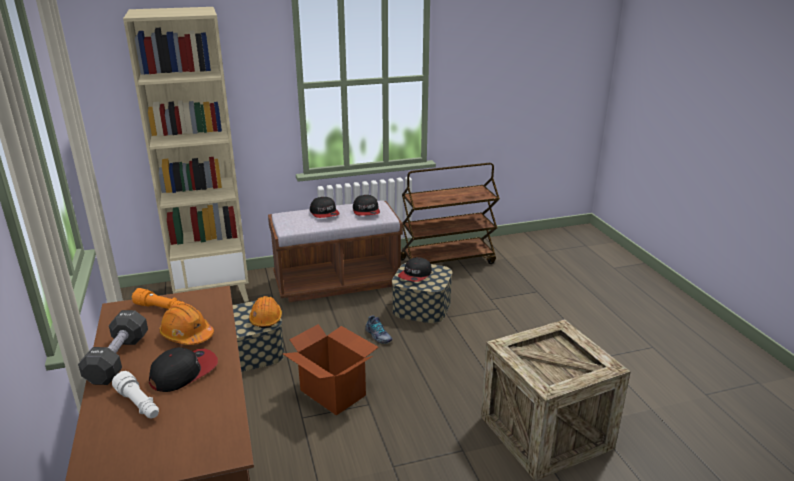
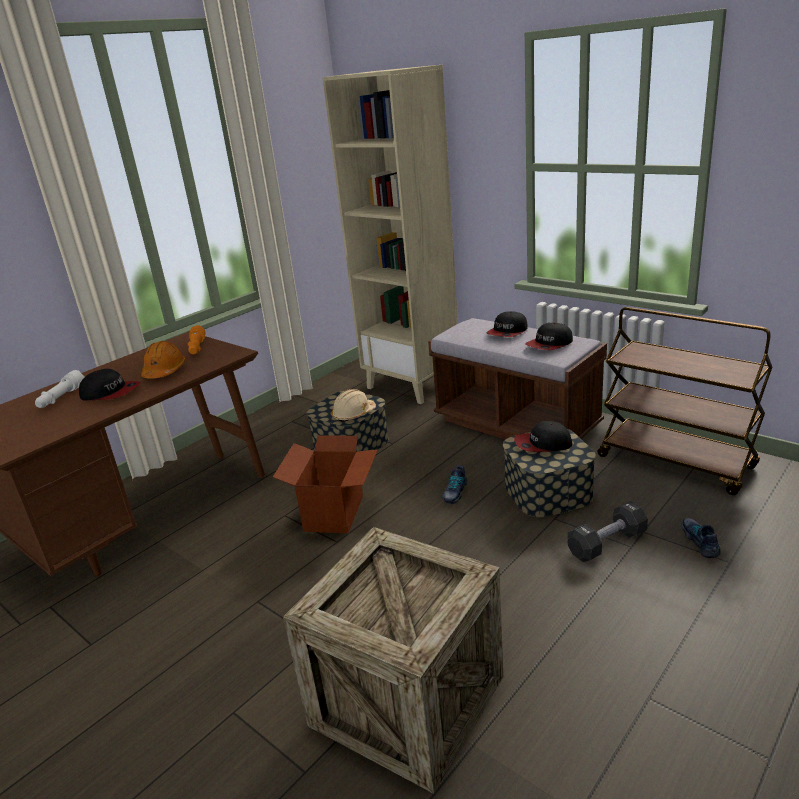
camera: 60 degrees right, 0 degrees up
(118, 359) = (116, 368): black dumbbell -> black dumbbell (607, 543)
(266, 319) = (353, 414): orange hard hat -> beige hard hat
(515, 289) = (700, 541): none -> shoe

